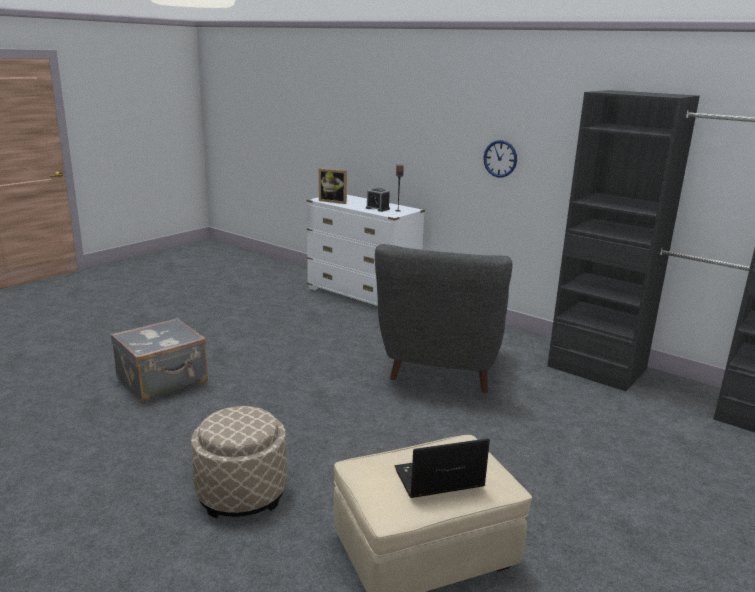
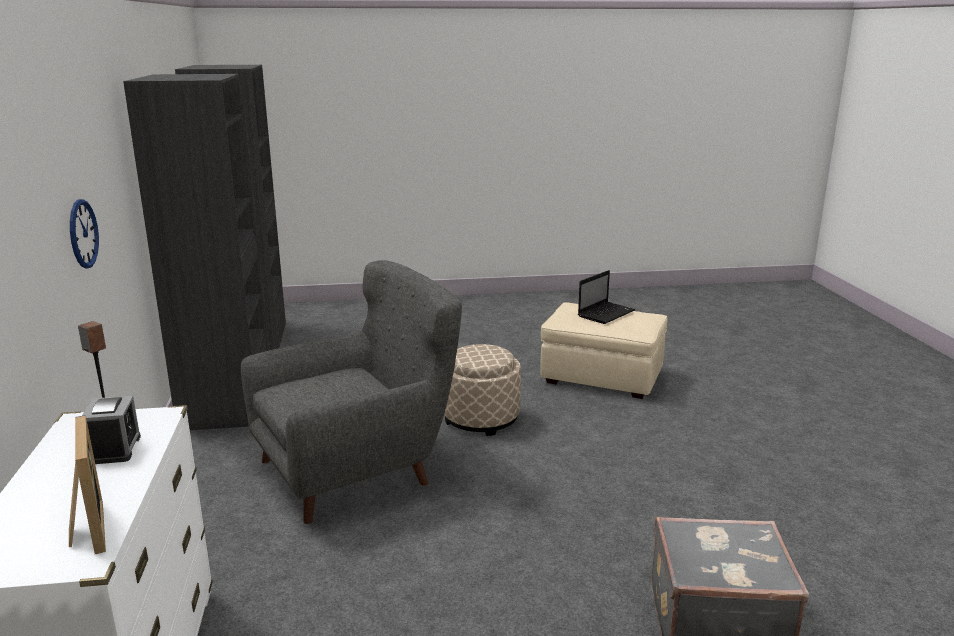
camera: 135 degrees left, 0 degrees up
(241, 493) = (694, 447): beige ottoman -> beige ottoman (481, 418)
(437, 479) = (606, 313): laptop -> laptop turned 75 degrees counterclockwise

